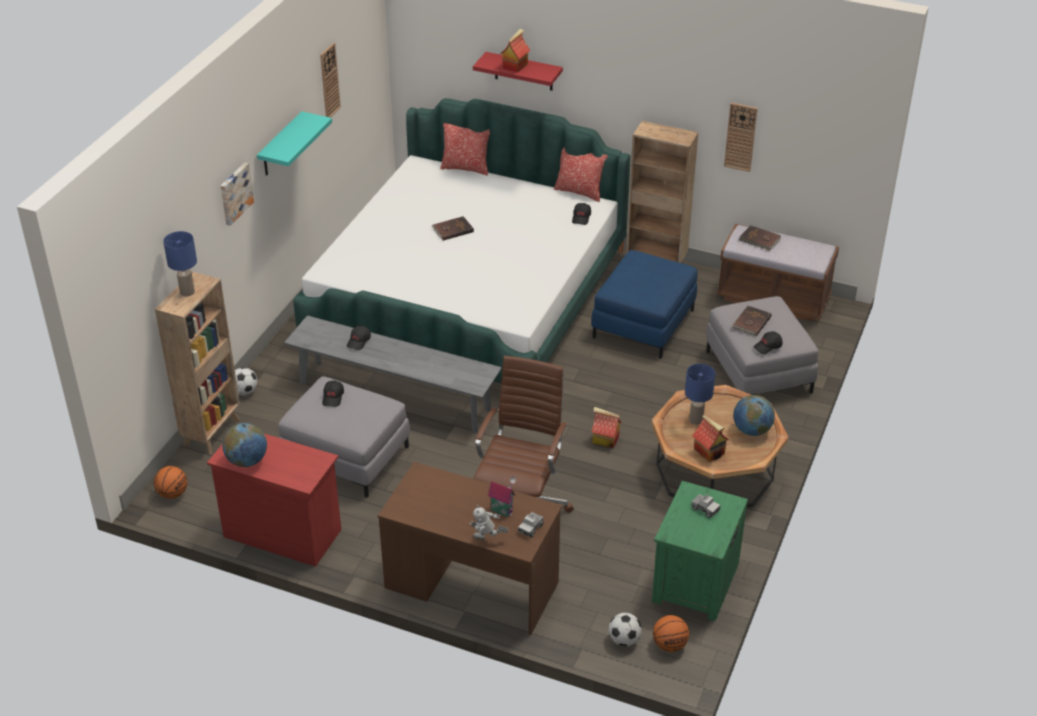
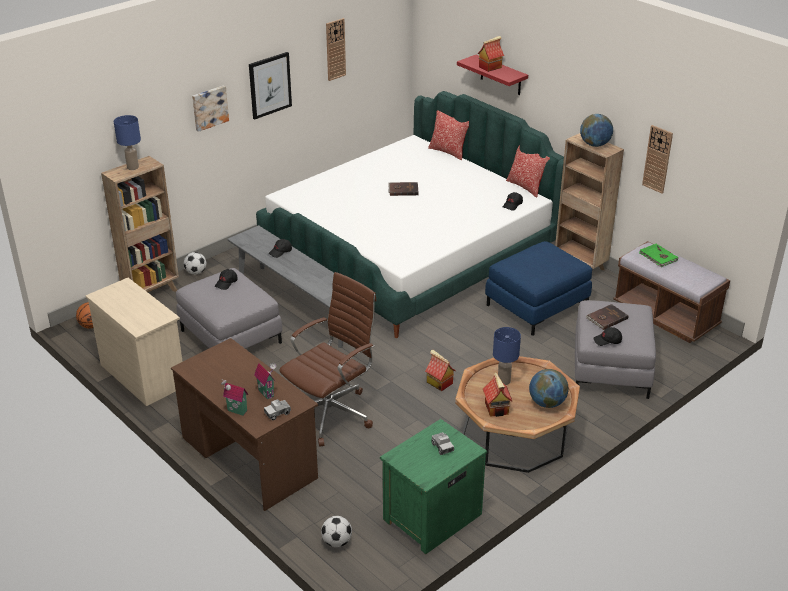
camera: 25 degrees right, 5 degrees down
(247, 461) = (113, 302): globe -> globe (595, 145)
(281, 145) = (270, 85): turquoise shelf -> picture
(282, 533) = (142, 375): red dresser -> beige dresser
(487, 540) = (236, 411): toy robot -> toy house
(669, 645) = (372, 560): basketball -> none
(759, 240) = (658, 257): brown book -> green book

